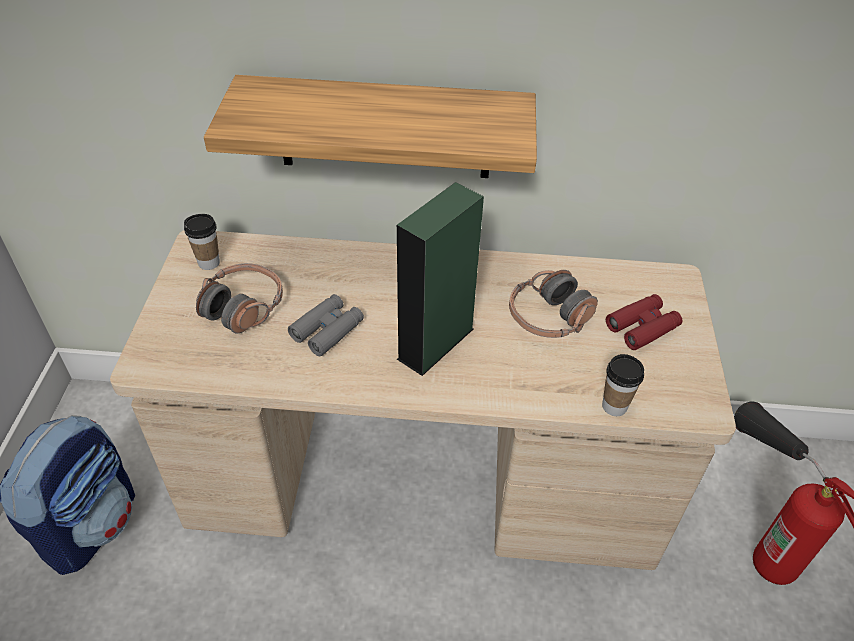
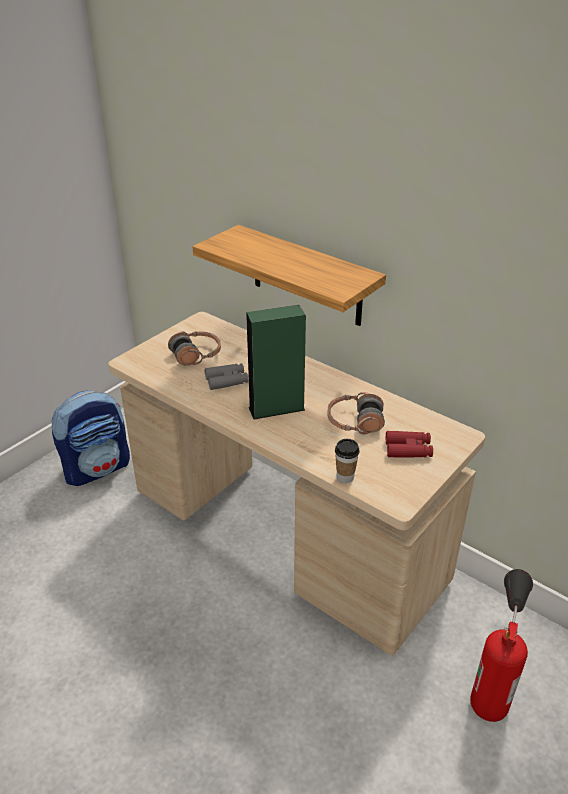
camera: 35 degrees right, 10 degrees down
(209, 263) = (199, 330): cup -> none

